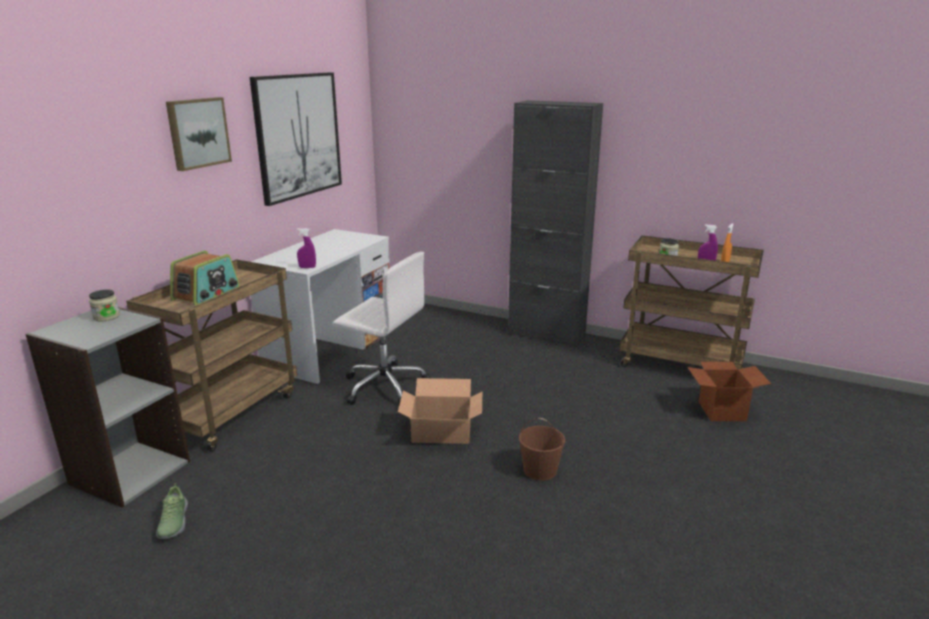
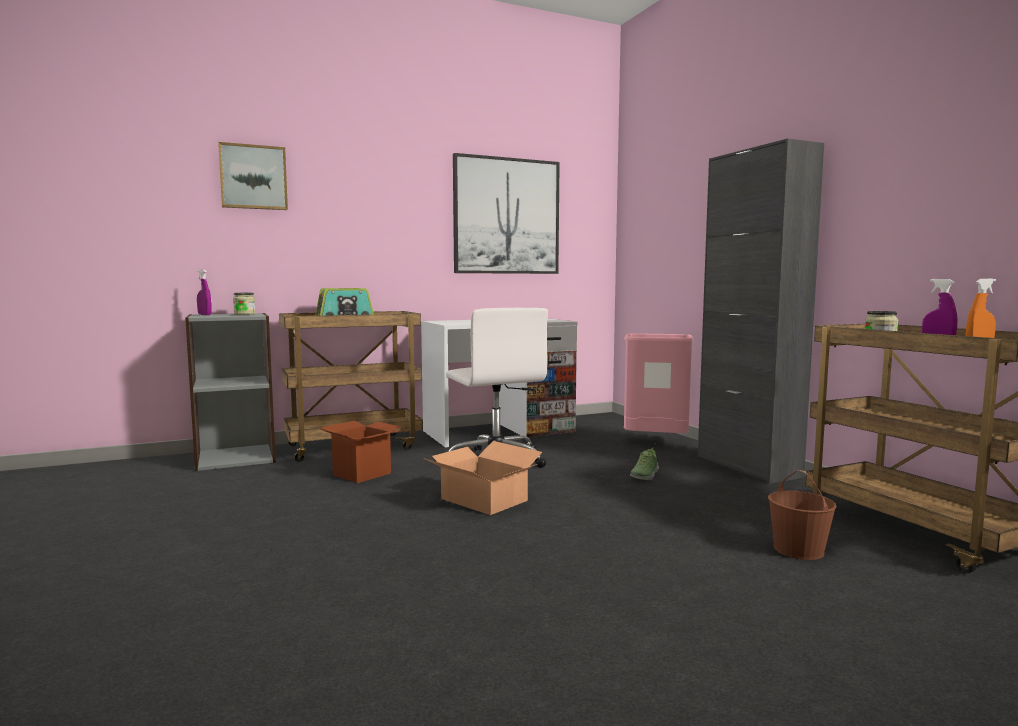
camera: 40 degrees right, 15 degrees down
(173, 522) = (199, 486): shoe -> shoe (644, 475)
(197, 133) = (386, 193): picture -> picture (253, 177)
(307, 267) = (454, 323): purple spray bottle -> purple spray bottle (204, 315)
(462, 326) = (655, 443): none -> pink trash can
(539, 470) = (520, 556): brown bucket -> brown bucket (797, 549)
(722, 411) = (911, 596): cardboard box -> cardboard box (362, 474)

